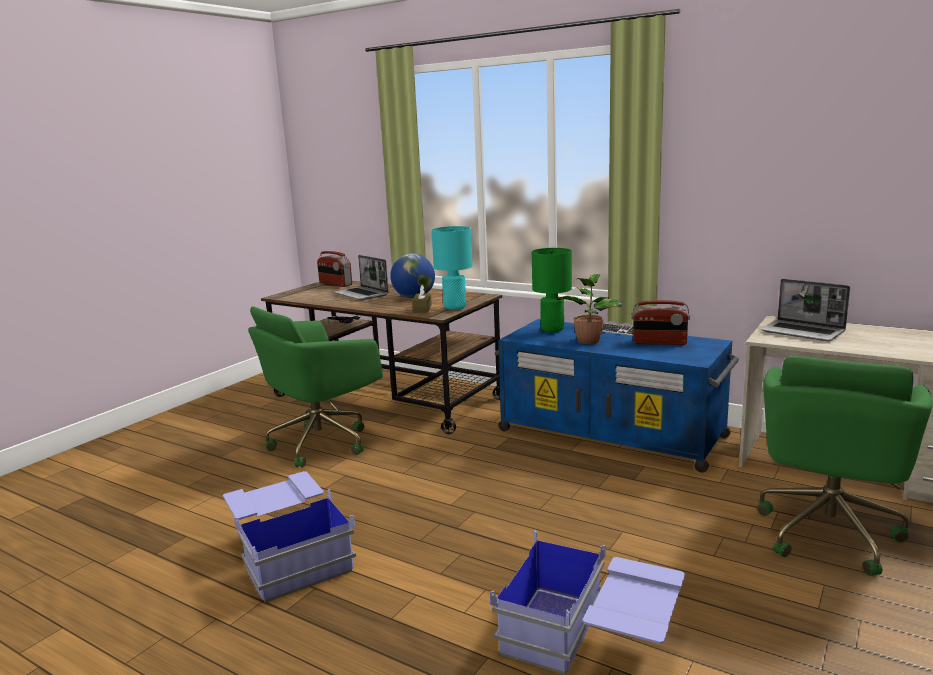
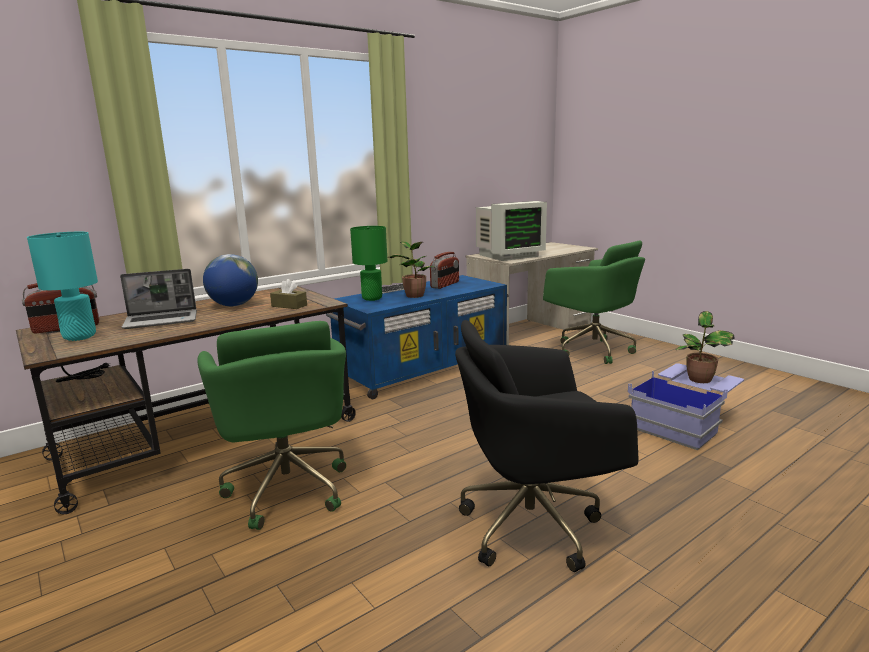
camera: 70 degrees left, 0 degrees up
(290, 556) = (536, 527): blue storage box -> black office chair
(454, 308) = (314, 298): turquoise table lamp -> turquoise table lamp (80, 338)
(631, 600) = (700, 380): none -> potted plant
(804, 332) = (508, 255): laptop -> monitor

